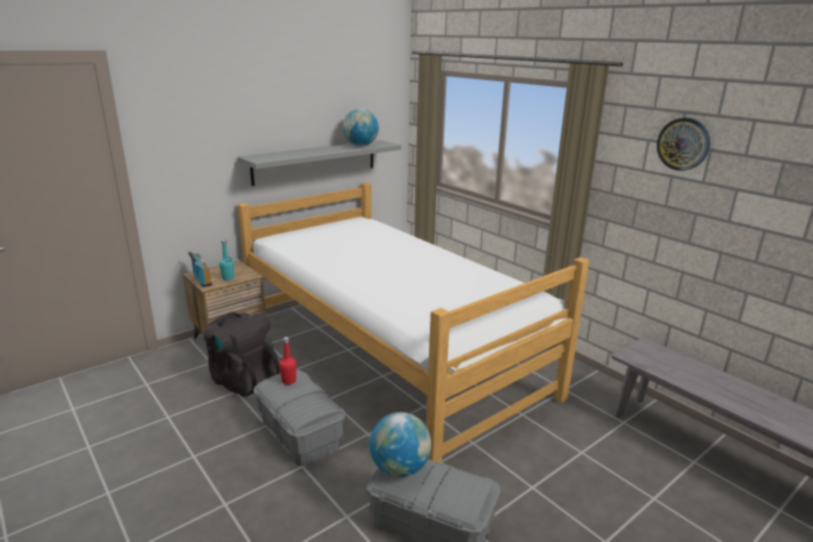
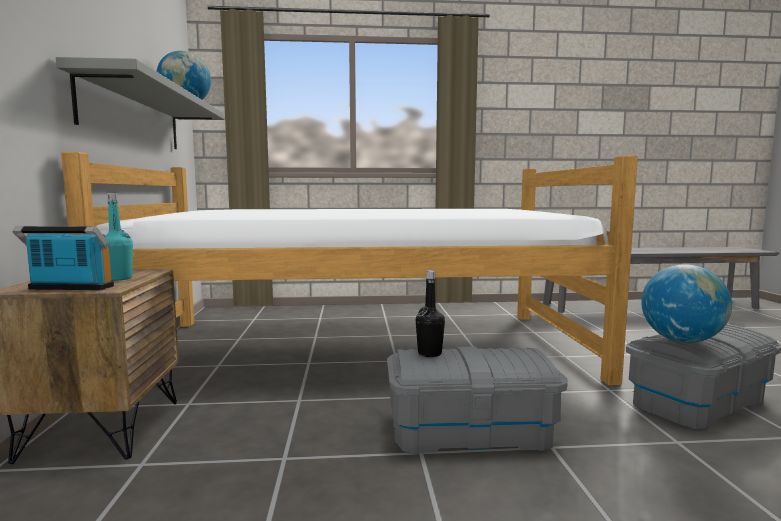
camera: 55 degrees left, 15 degrees down
(242, 380) = (258, 445): black backpack -> none
(289, 381) = (429, 353): red bottle -> black bottle
(683, 144) = (537, 81): wall clock -> none

